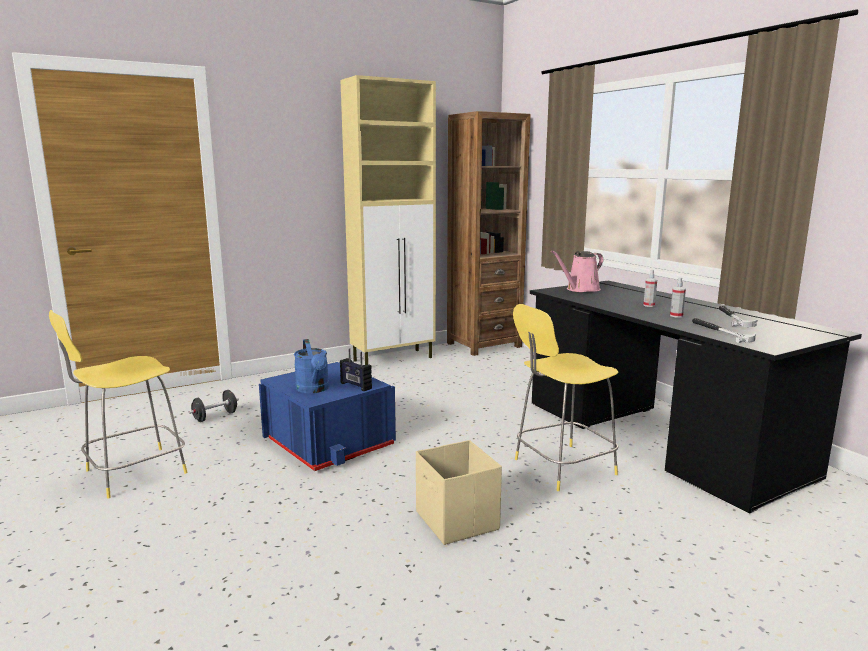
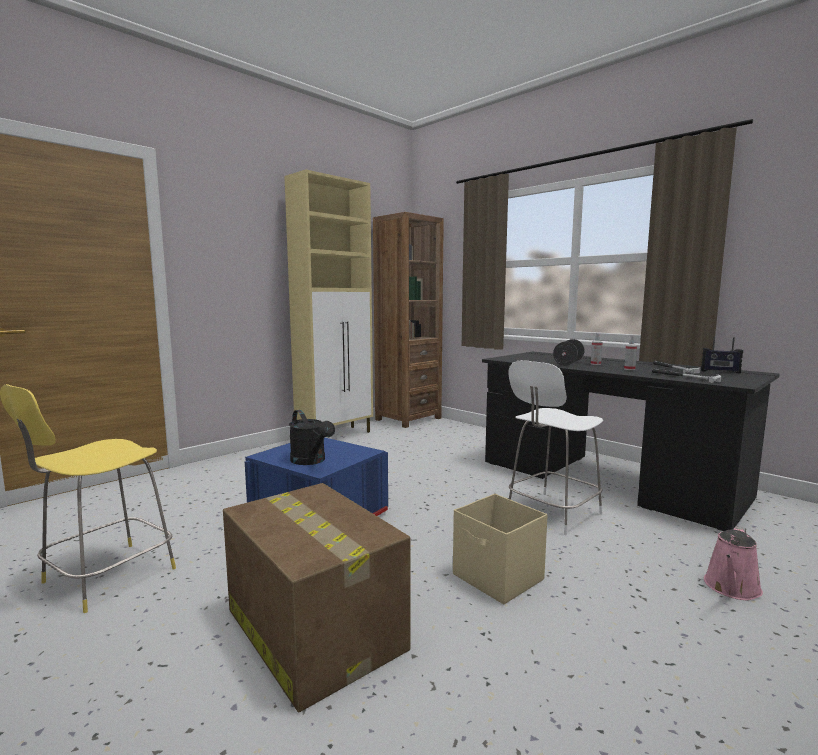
camera: 15 degrees left, 5 degrees down
(215, 417) = (180, 504): black dumbbell -> black dumbbell (568, 363)
(269, 537) = (313, 628): none -> cardboard box
(314, 389) = (311, 461): blue watering can -> black watering can
(355, 386) = (351, 454): radio -> radio (720, 371)
(561, 467) = (551, 513): yellow stool -> white stool
(580, 289) = (523, 357): pink watering can -> pink watering can (731, 588)

